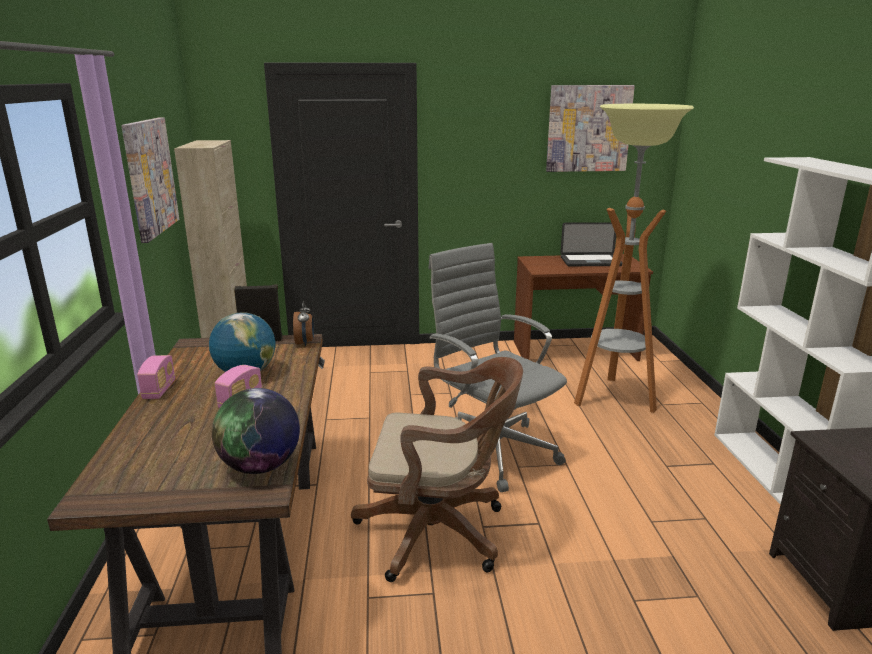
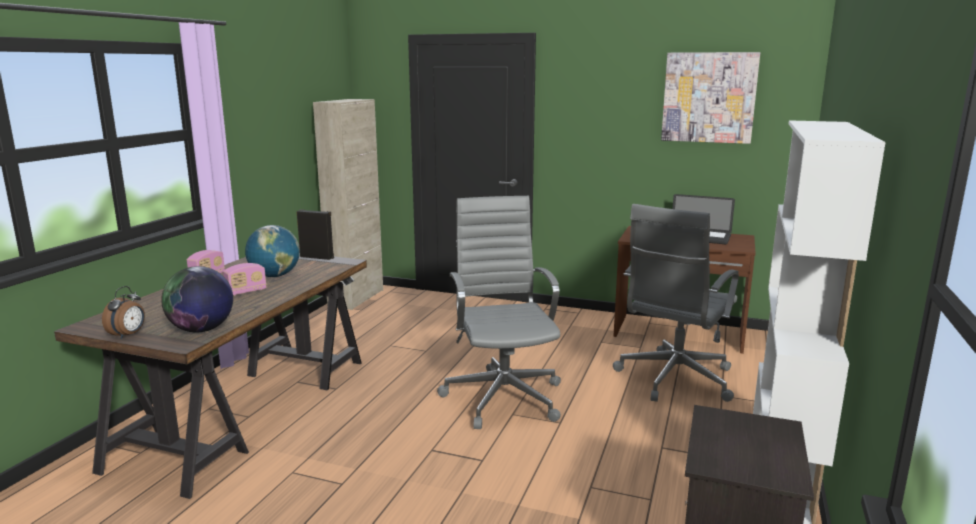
camera: 25 degrees right, 5 degrees down
(150, 177) = (277, 122): picture -> none
(305, 342) = (344, 263): alarm clock -> alarm clock (128, 335)
(439, 532) = (392, 444): brown office chair -> none
(613, 398) = (673, 379): floor lamp -> grey office chair

